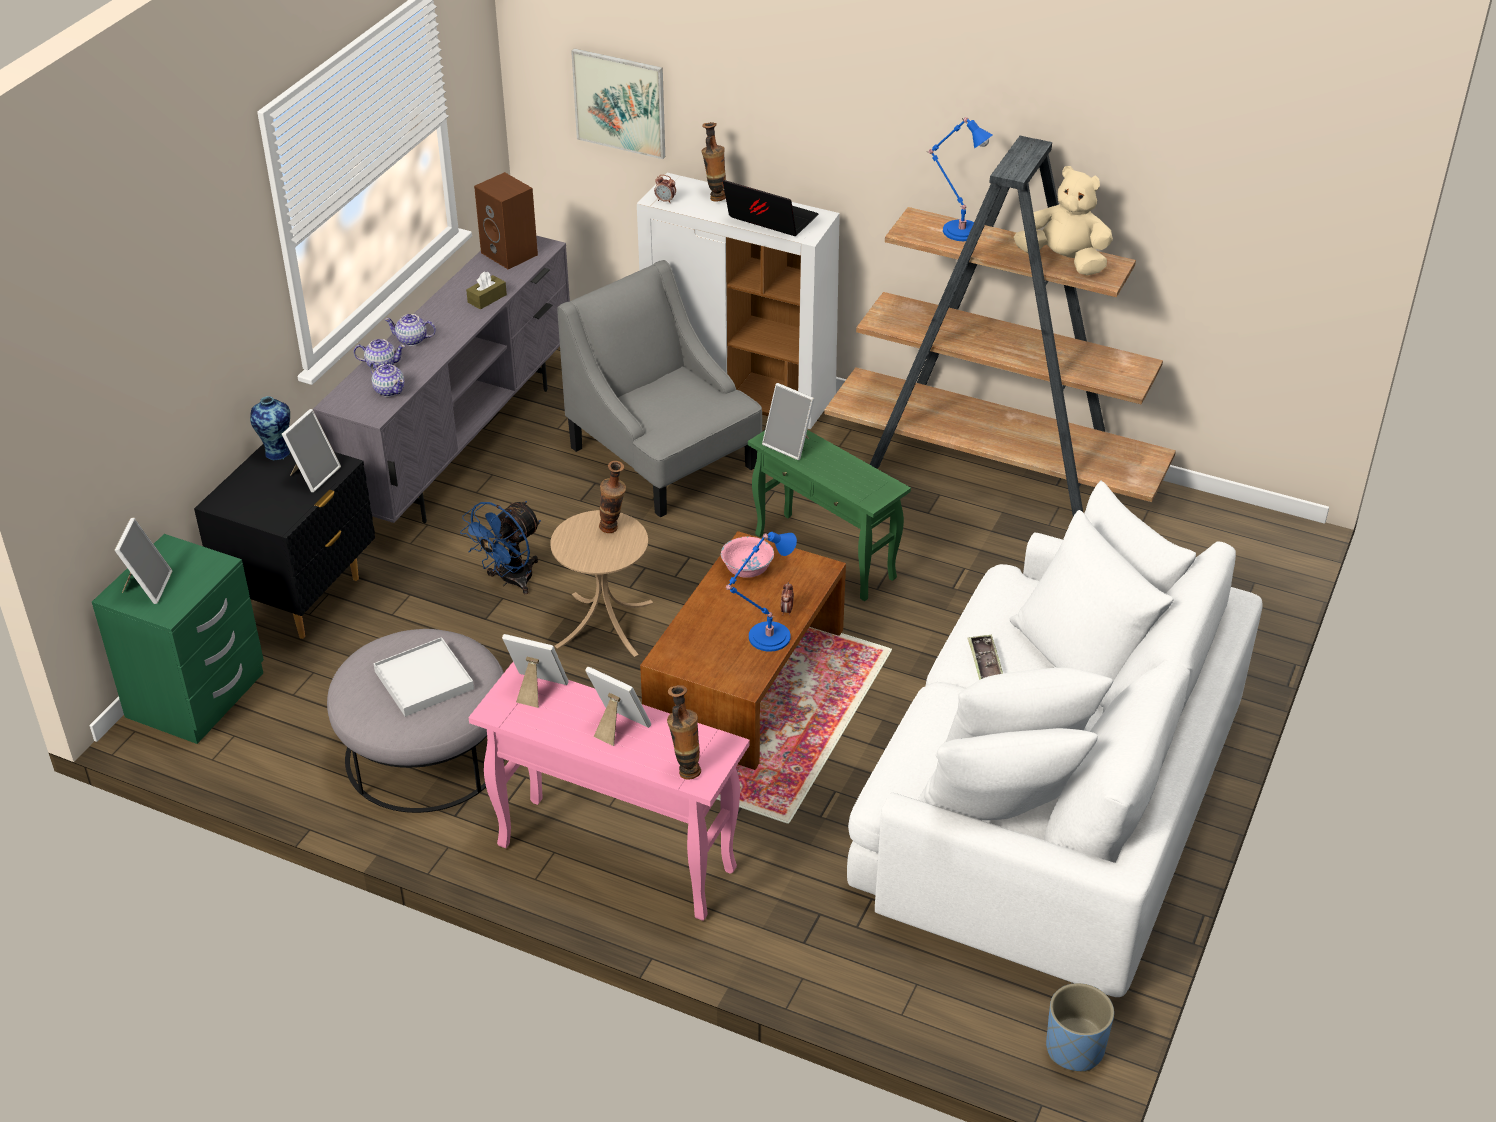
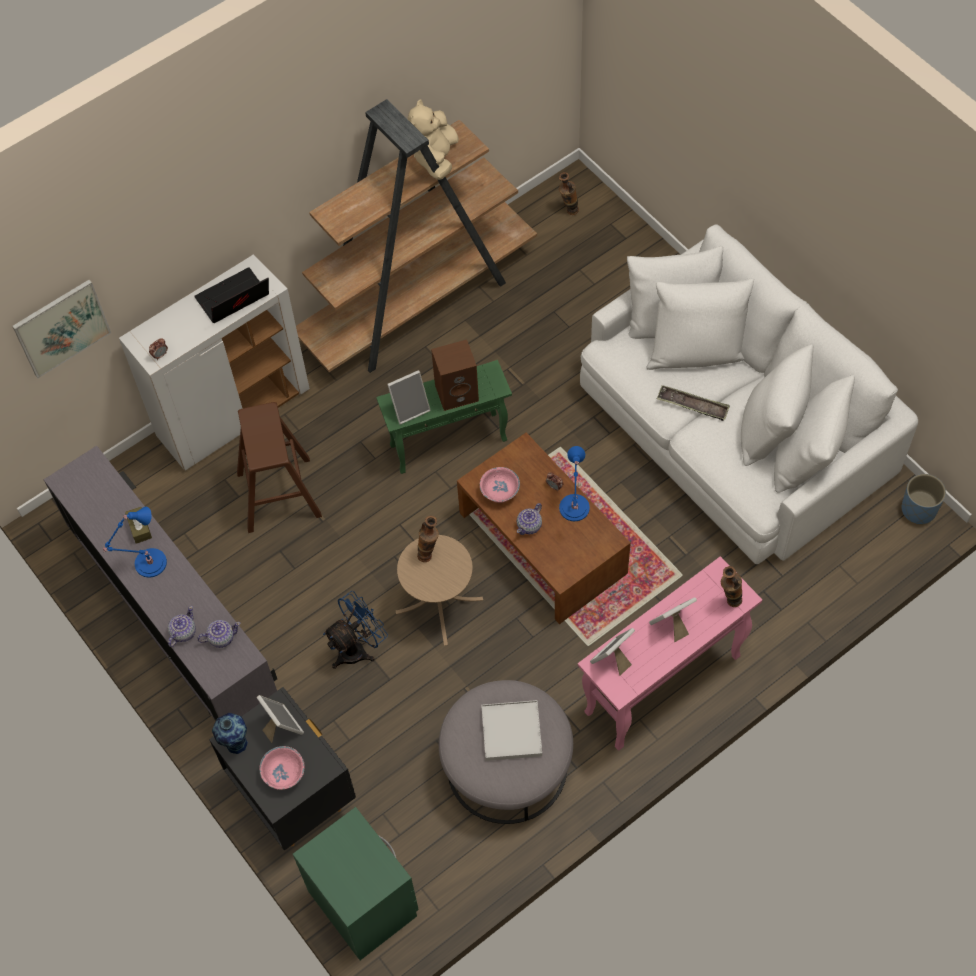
camera: 60 degrees left, 20 degrees up
(147, 586) = (352, 882): picture frame -> none
(258, 495) = (283, 773): none -> pink bowl
(412, 340) = (163, 600): teapot -> teapot (529, 525)
(510, 581) = (358, 648): blue fan -> blue fan turned 105 degrees counterclockwise
(511, 254) = (87, 489): brown speaker -> brown speaker (457, 392)
(664, 457) = (278, 494): grey armchair -> brown stool
(714, 196) = (177, 321): vase -> vase (568, 211)
(958, 230) = (359, 197): blue table lamp -> blue table lamp (148, 564)
(1064, 261) = (436, 158): beige plush toy -> beige plush toy turned 45 degrees counterclockwise

